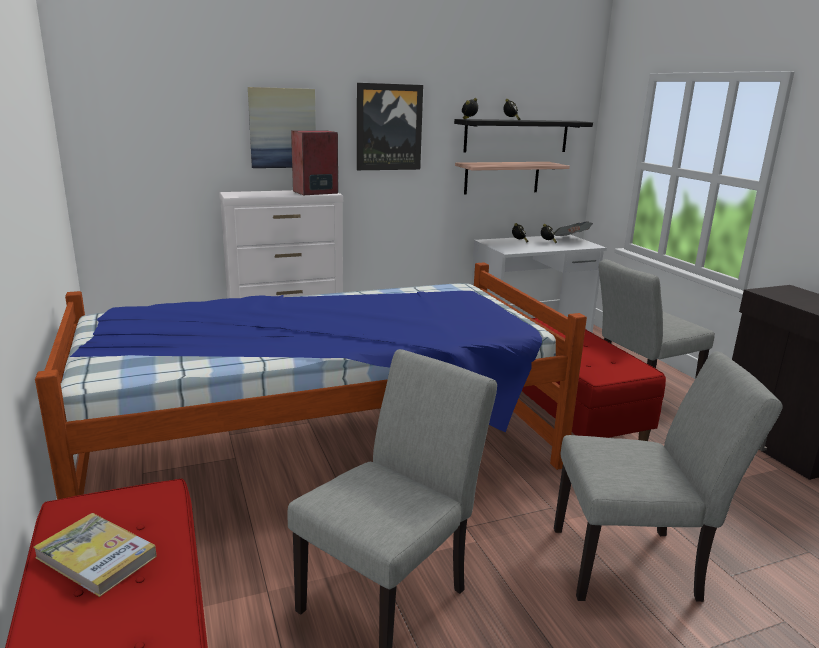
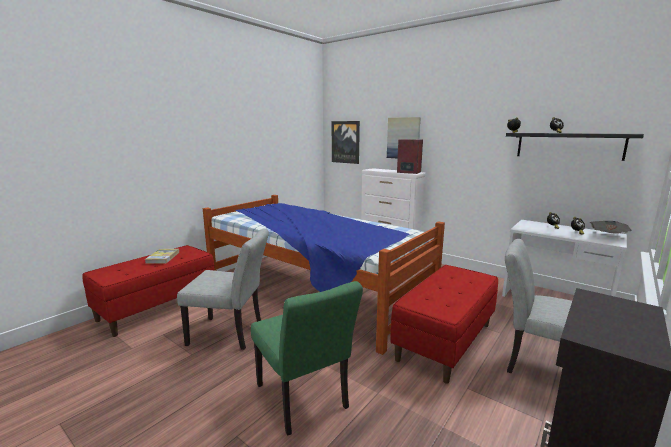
camera: 60 degrees right, 5 degrees down
(389, 127) = (462, 138): picture -> picture (345, 142)
(502, 177) = (552, 177): shelf -> none
(636, 564) = (305, 401): grey chair -> green chair

